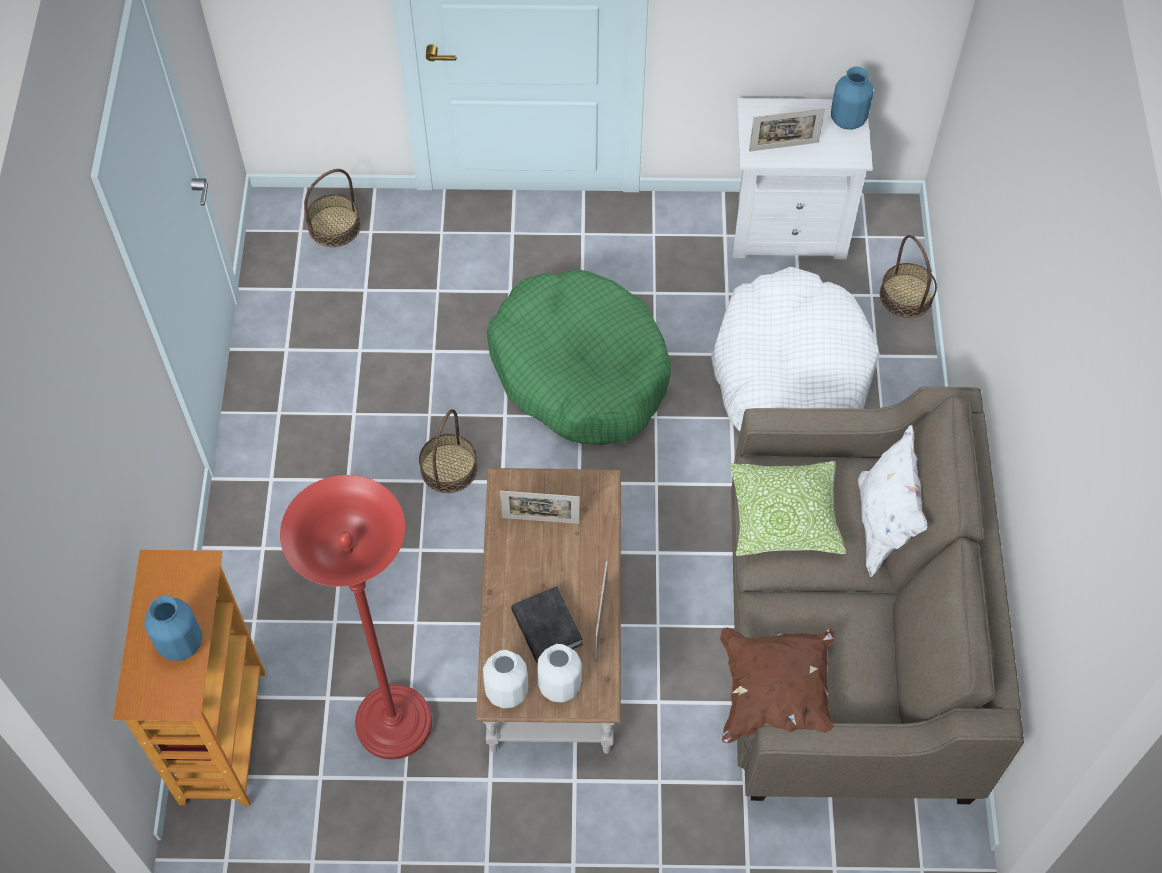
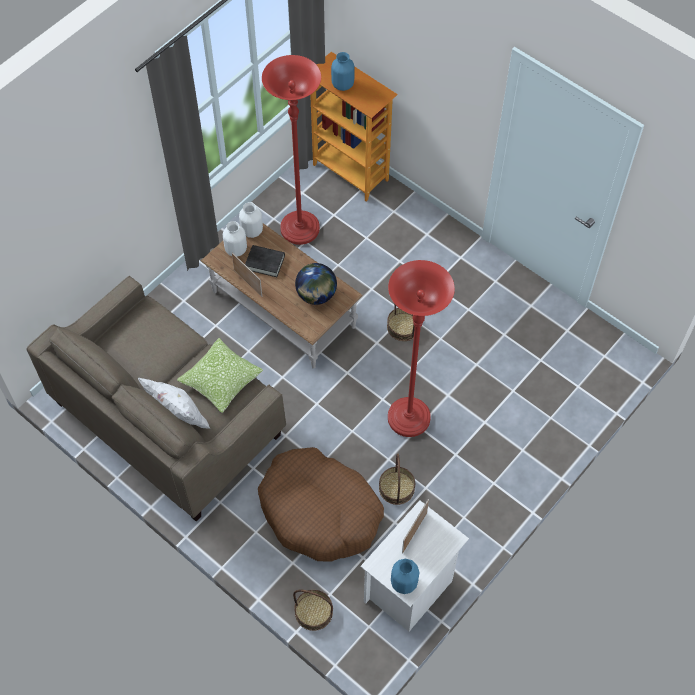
camera: 130 degrees right, 0 degrees up
(334, 226) = (595, 372): basket -> basket (396, 488)
(540, 520) = (316, 295): picture frame -> globe
(580, 370) = (408, 418): green dog bed -> red floor lamp
(776, 695) = (150, 313): brown pillow -> none
(790, 374) = (320, 511): white dog bed -> brown dog bed

